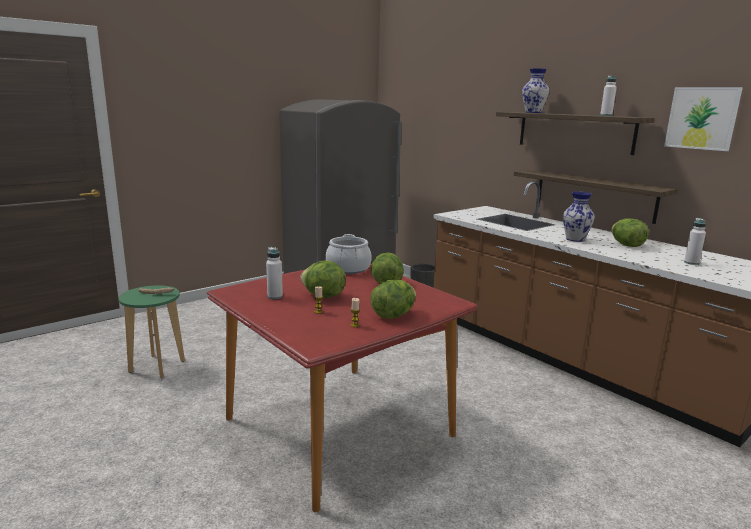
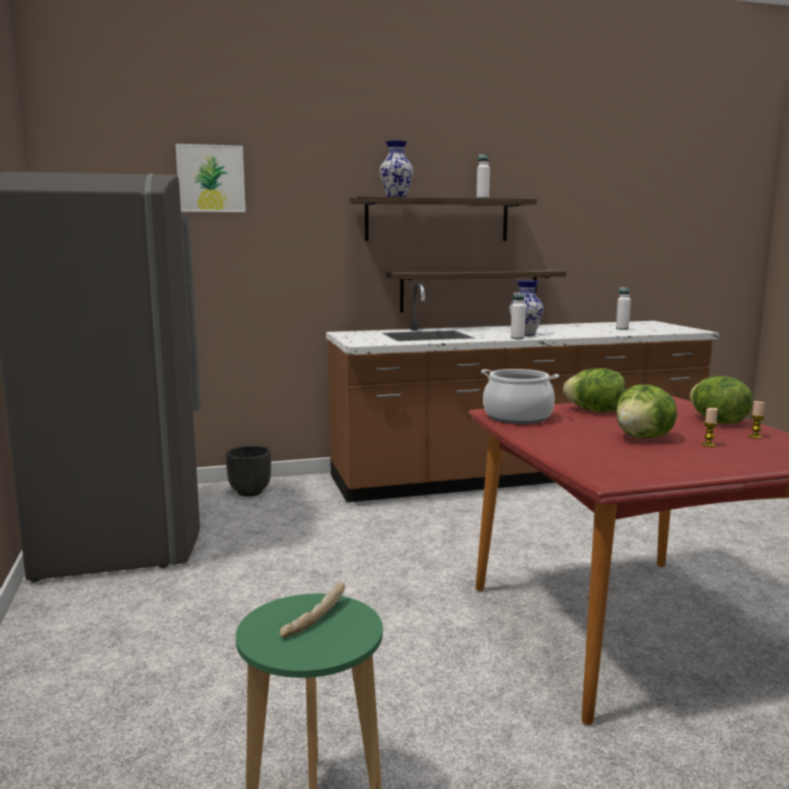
camera: 65 degrees left, 5 degrees down
(275, 296) = (642, 457): white bottle -> white bottle (517, 338)
(626, 245) = (556, 330): lettuce -> none
(702, 118) = (561, 199): picture -> picture (211, 178)

